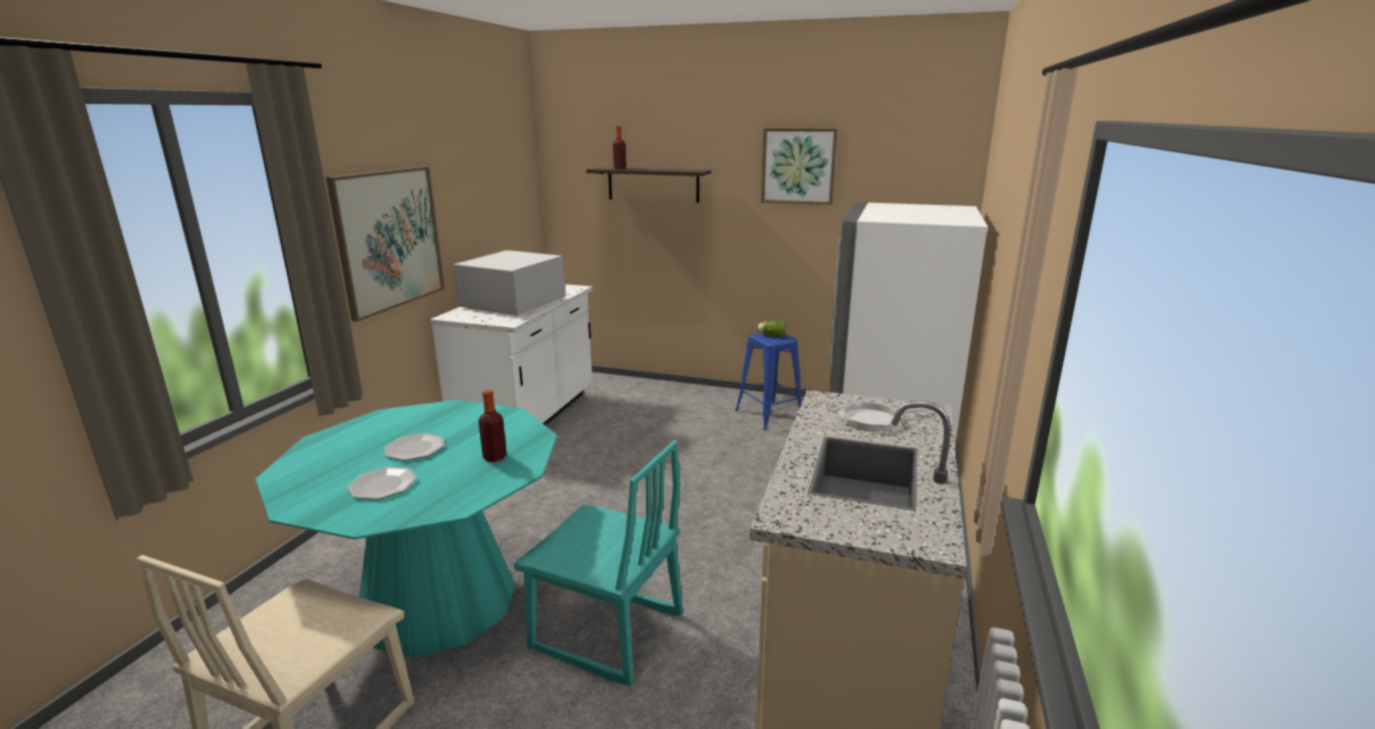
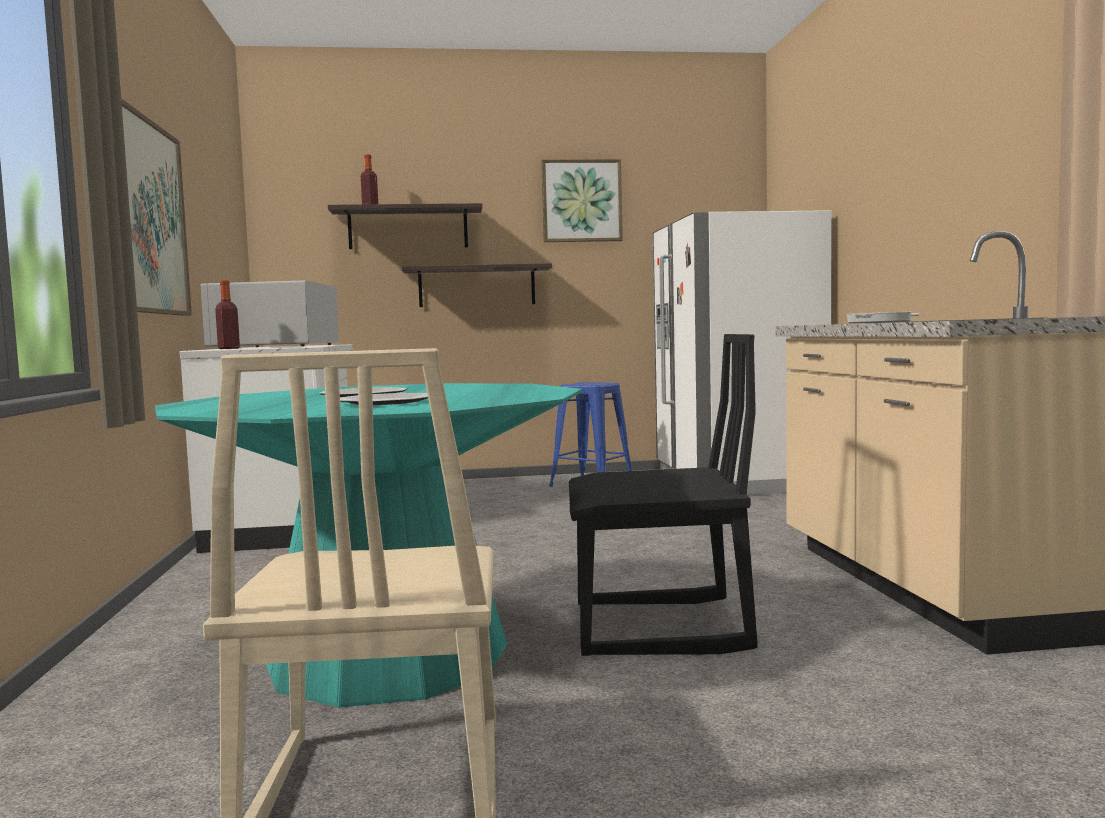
camera: 25 degrees left, 15 degrees down
(495, 457) = (493, 389): bottle -> bottle (229, 348)
(606, 633) = (659, 628): turquoise chair -> black chair
(705, 235) = (477, 286): none -> shelf
(770, 335) = (586, 383): lettuce -> none

